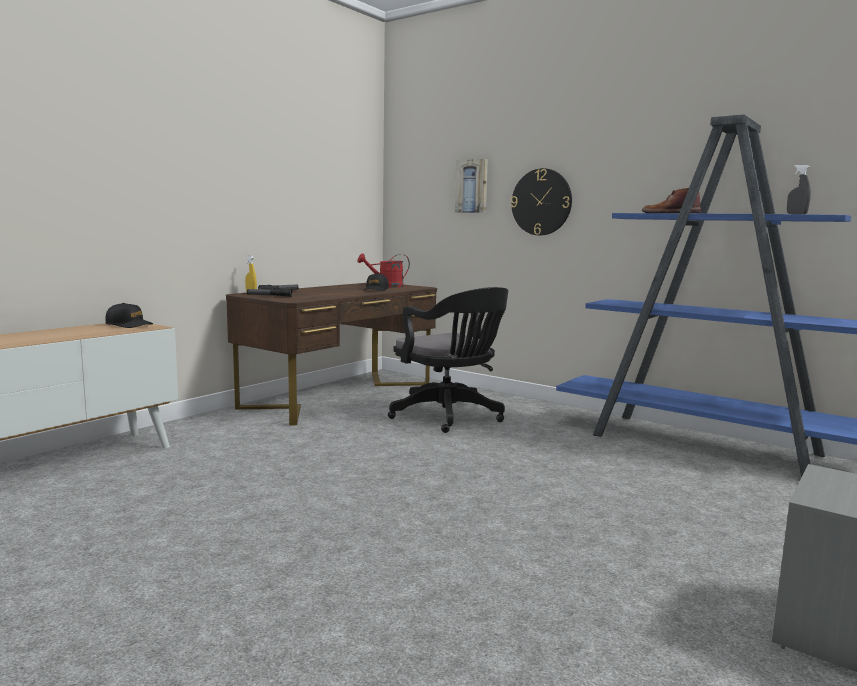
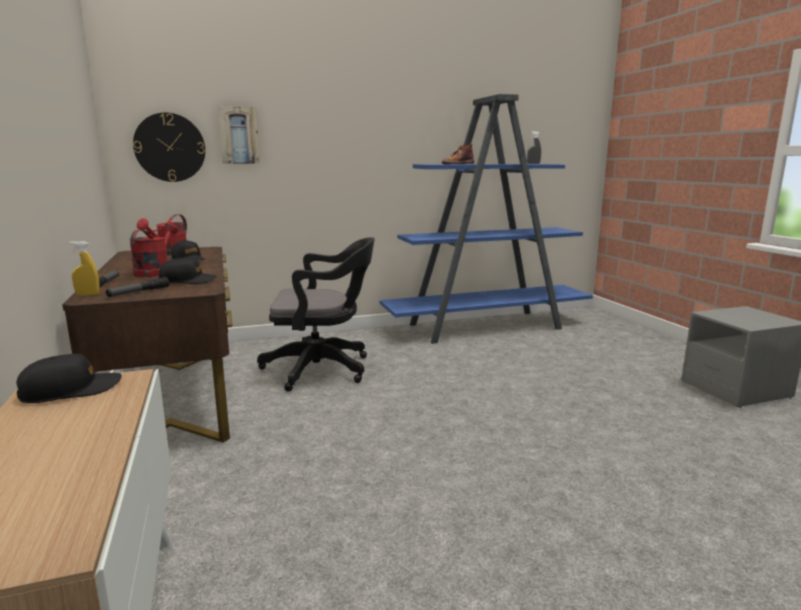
camera: 55 degrees left, 5 degrees up
(313, 296) = (188, 281): none -> black cap
(327, 291) = (155, 272): none -> red watering can
(541, 202) = (320, 153): wall clock -> wall clock (170, 147)

